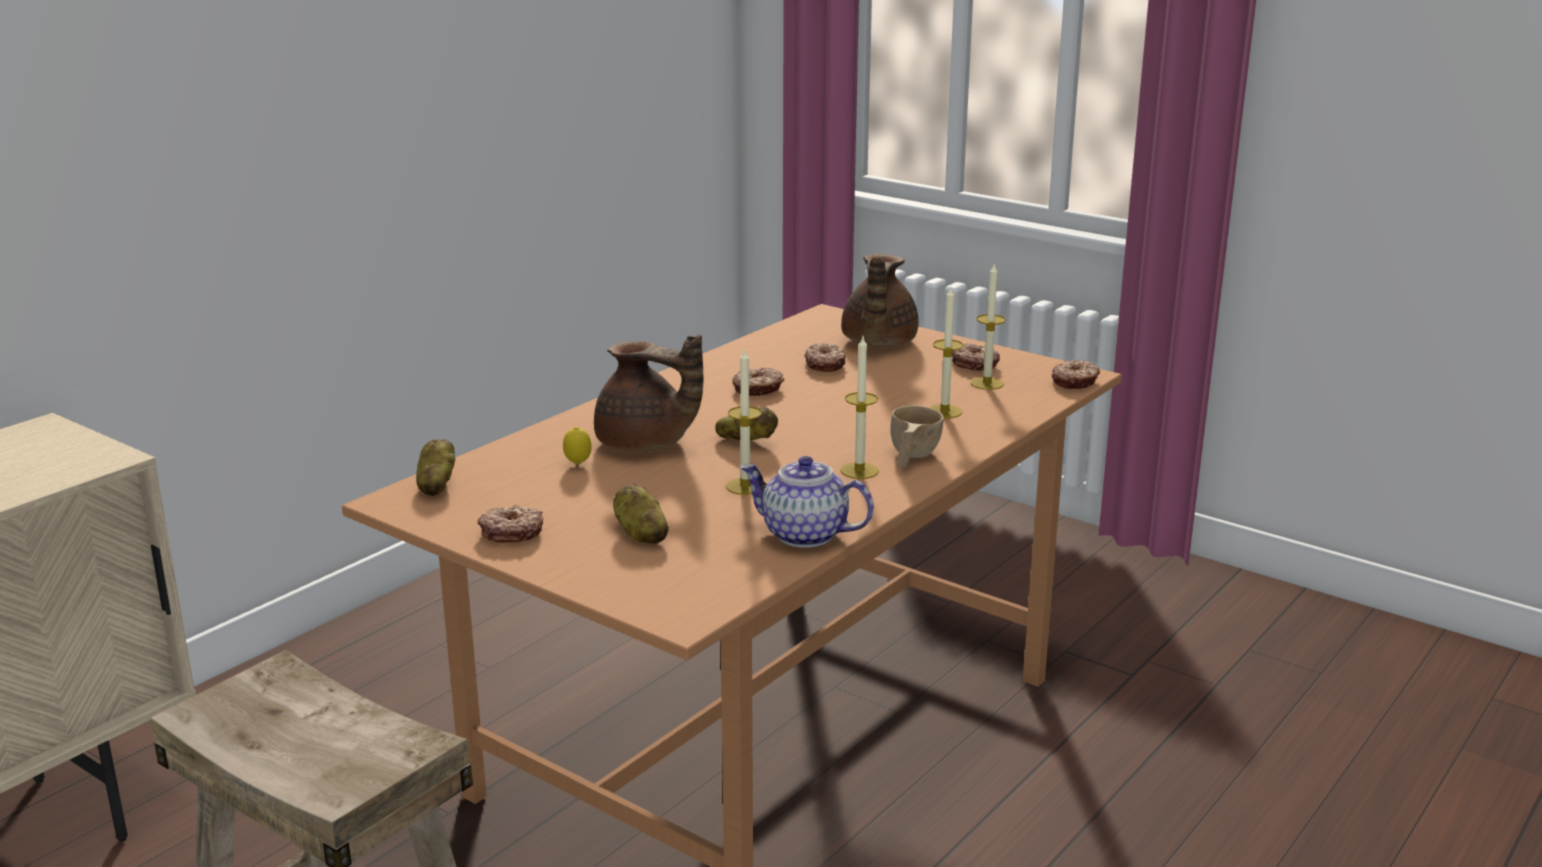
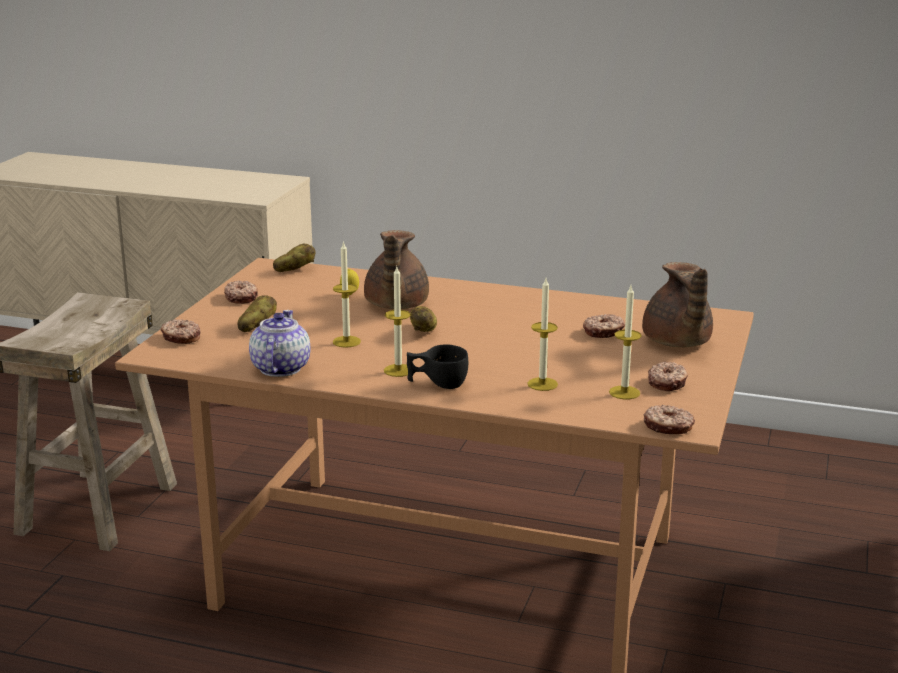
camera: 70 degrees right, 0 degrees up
(758, 389) = (527, 319): donut -> donut (181, 338)
(877, 343) = (677, 342): brown teapot -> brown teapot turned 90 degrees counterclockwise
(911, 457) = (437, 383): beige cup -> black cup

